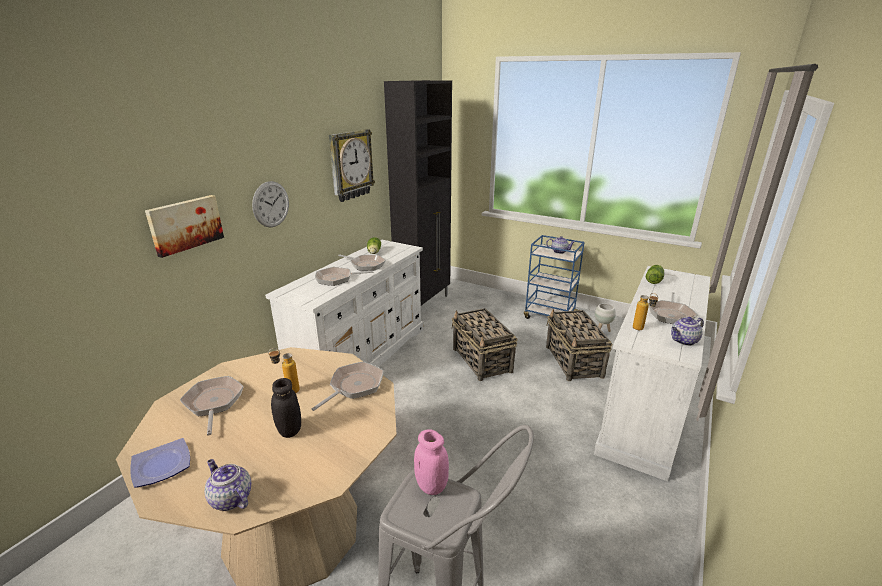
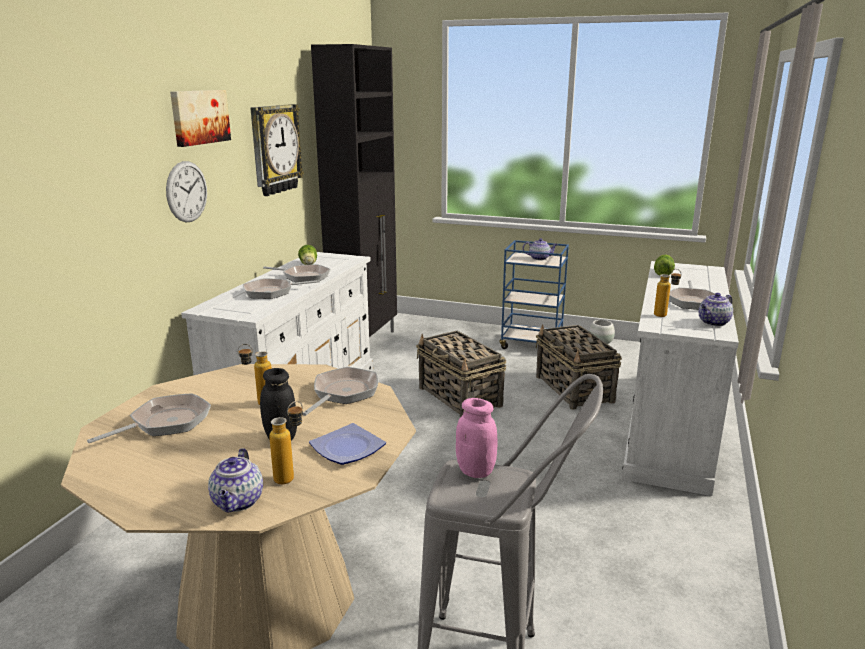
camera: 10 degrees left, 5 degrees down
(163, 466) = (131, 484): plate -> plate (349, 448)
(185, 224) = (91, 208): picture -> picture (199, 117)
(213, 403) = (165, 423): frying pan -> frying pan turned 75 degrees clockwise
(230, 498) = (238, 502): teapot -> teapot turned 120 degrees counterclockwise
(281, 474) = (291, 476): none -> bottle

